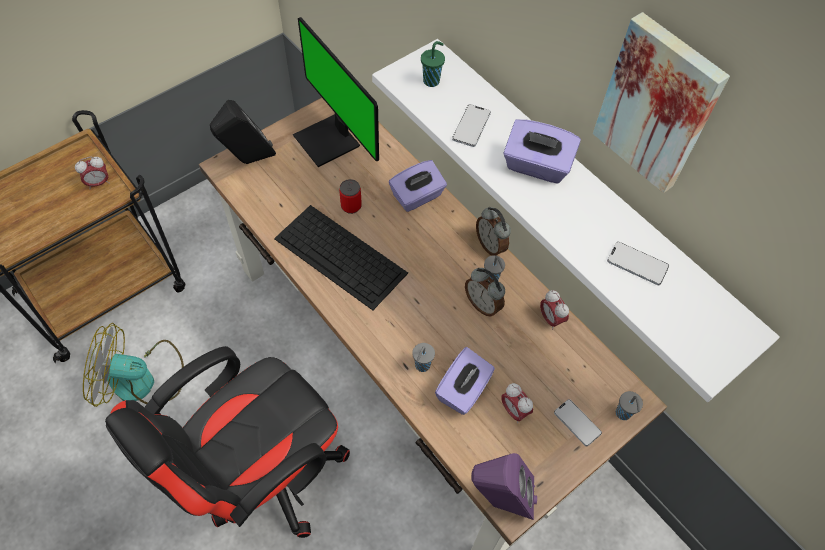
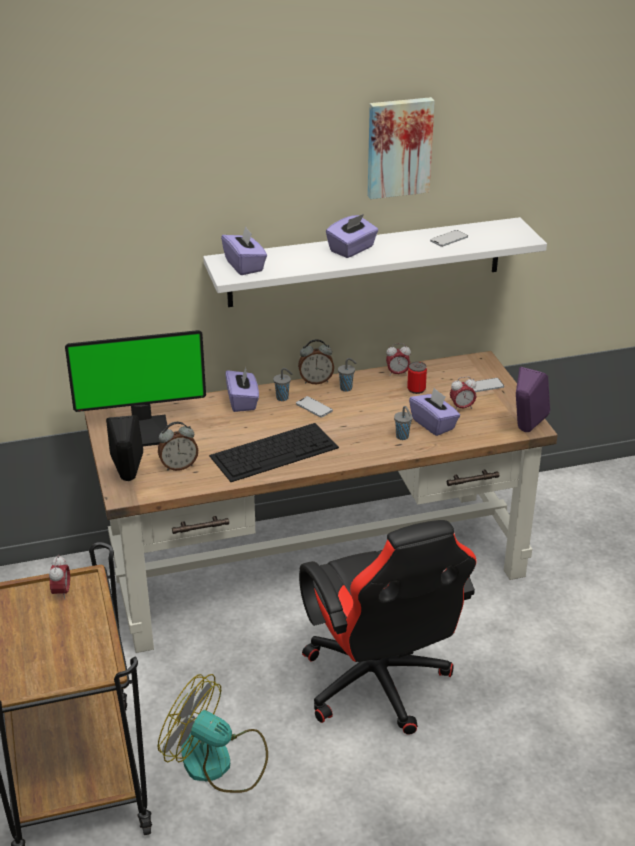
camera: 65 degrees left, 25 degrees down
(142, 380) = (218, 762): fan -> fan turned 90 degrees clockwise
(351, 206) = (226, 435): can -> can (416, 389)
(432, 80) = (245, 265): green cup -> purple tissue box
(471, 126) = (300, 262): phone -> phone (314, 407)
(483, 304) = (366, 398): alarm clock -> alarm clock (179, 466)
(623, 414) = (487, 367): grey cup -> grey cup (283, 398)

